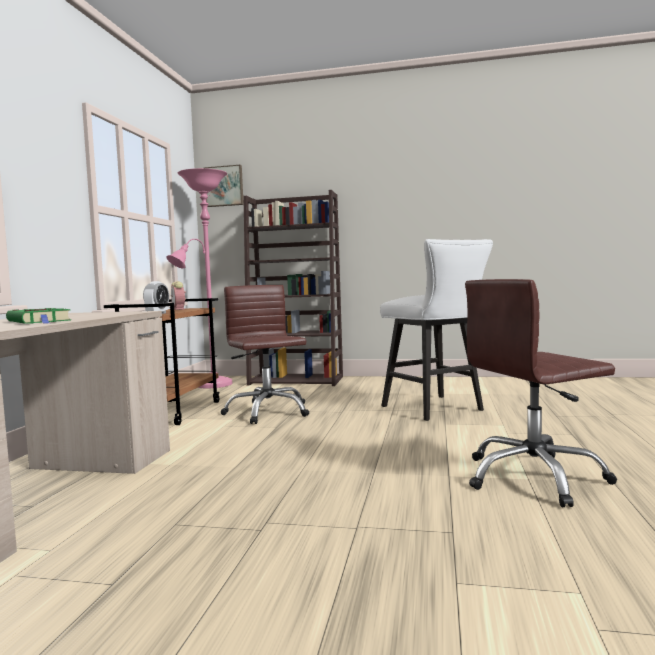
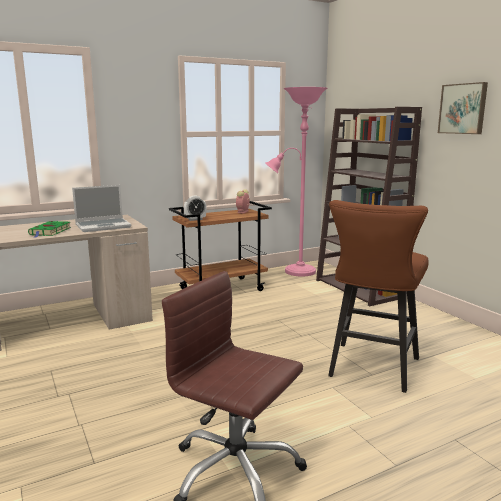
camera: 50 degrees right, 10 degrees up
(96, 314) = (103, 226): none -> laptop
(224, 186) = (342, 93): picture -> picture (463, 109)
(267, 411) = (263, 313): brown office chair -> none
(437, 409) = (371, 370): white stool -> brown stool

